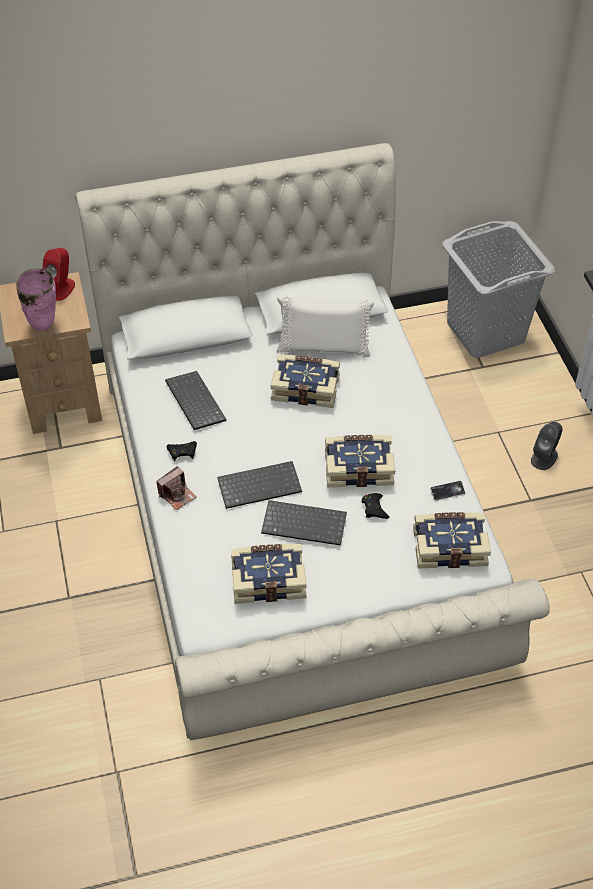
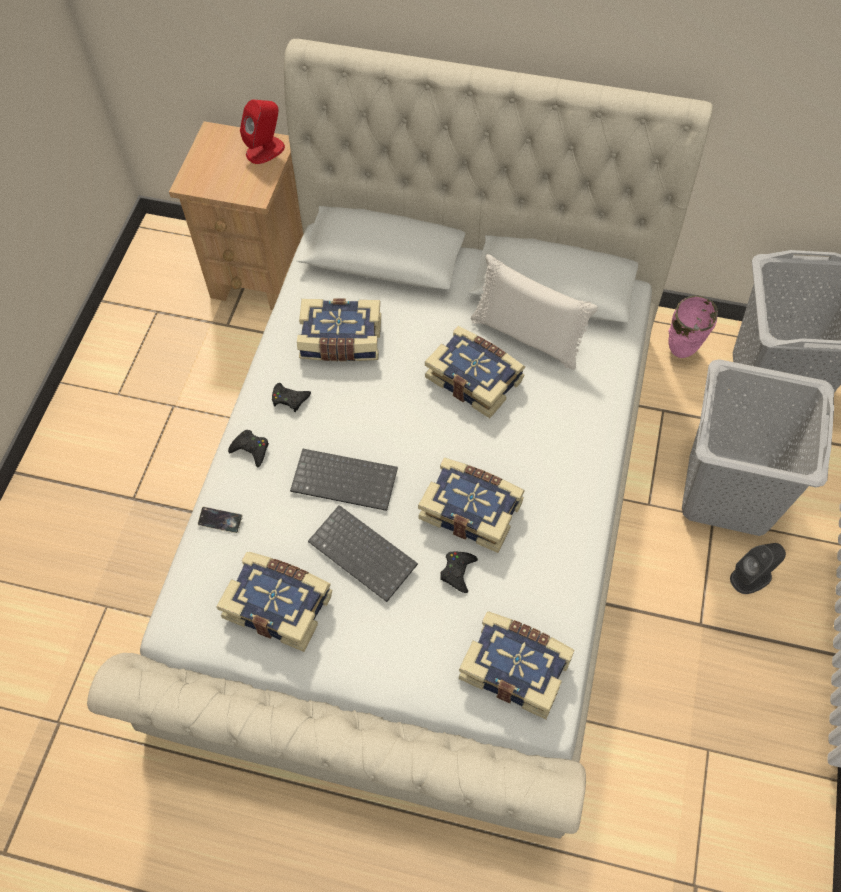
camera: 30 degrees right, 10 degrees up
(43, 326) = (219, 188): pink vase -> pink vase (681, 352)
(177, 495) = (251, 449): camera -> black game controller
(193, 401) = (341, 341): keyboard -> book
(447, 492) = (559, 592): phone -> phone (220, 521)
(497, 412) = (727, 491): none -> grey laundry basket

